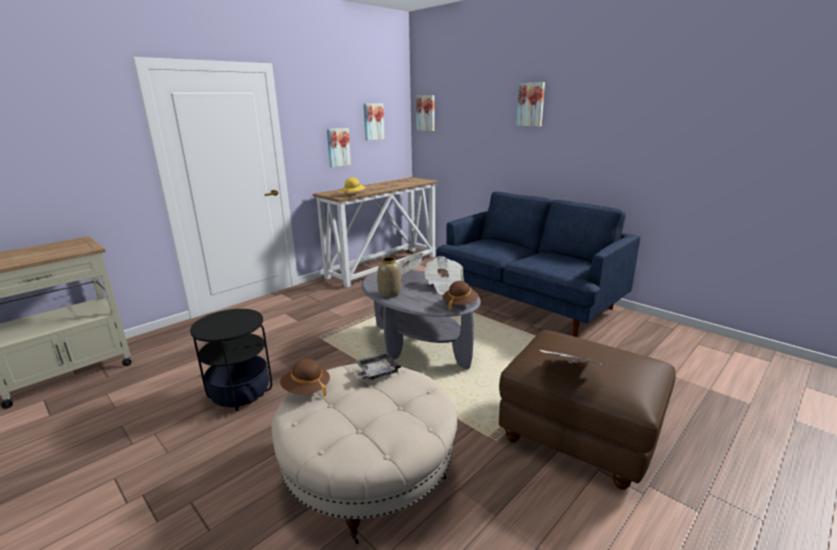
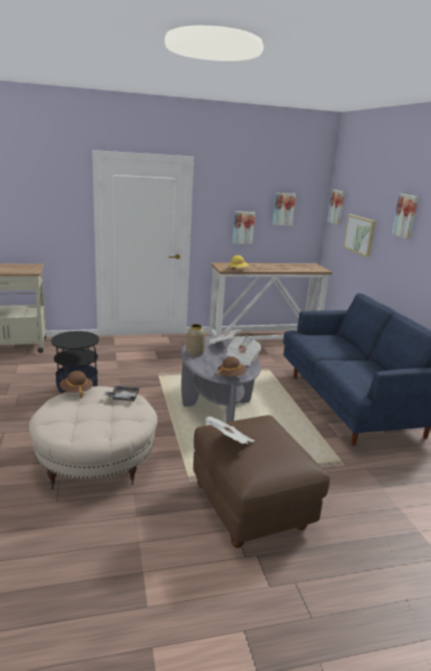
camera: 30 degrees right, 0 degrees up
(467, 135) = (359, 235): none -> picture

